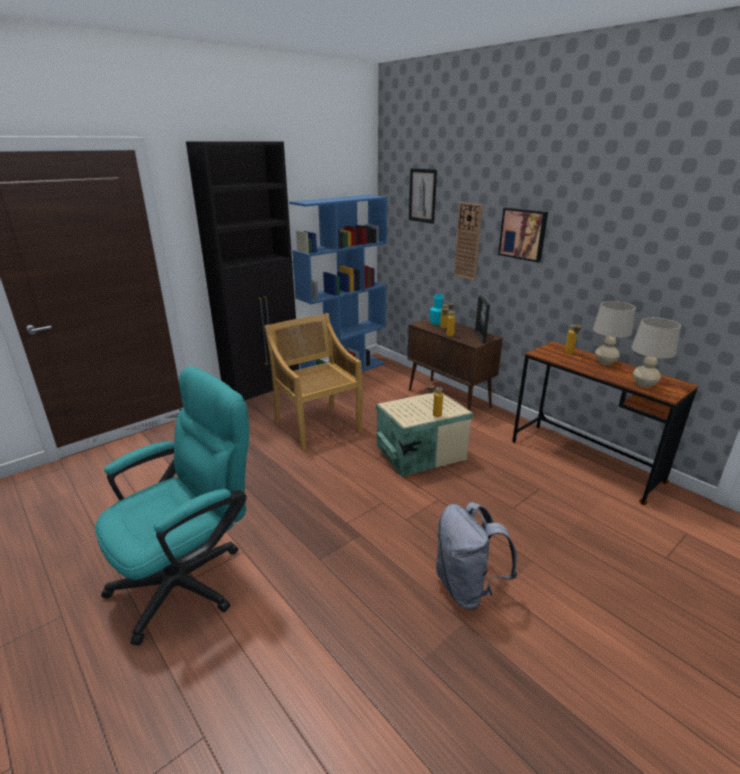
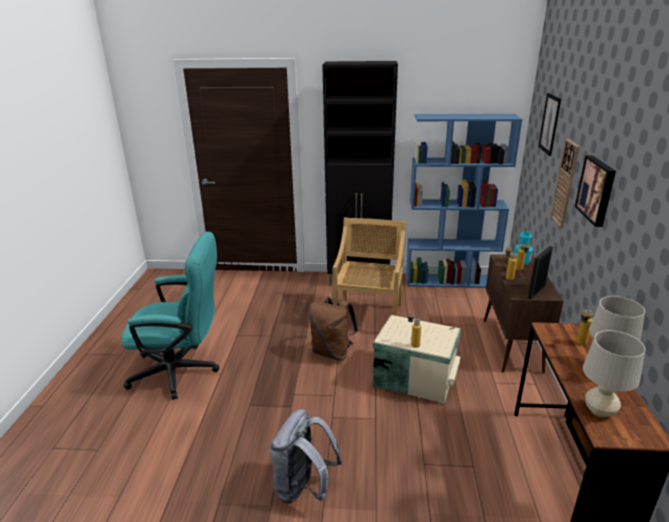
camera: 45 degrees right, 0 degrees up
(329, 469) = (332, 352): none -> brown backpack

